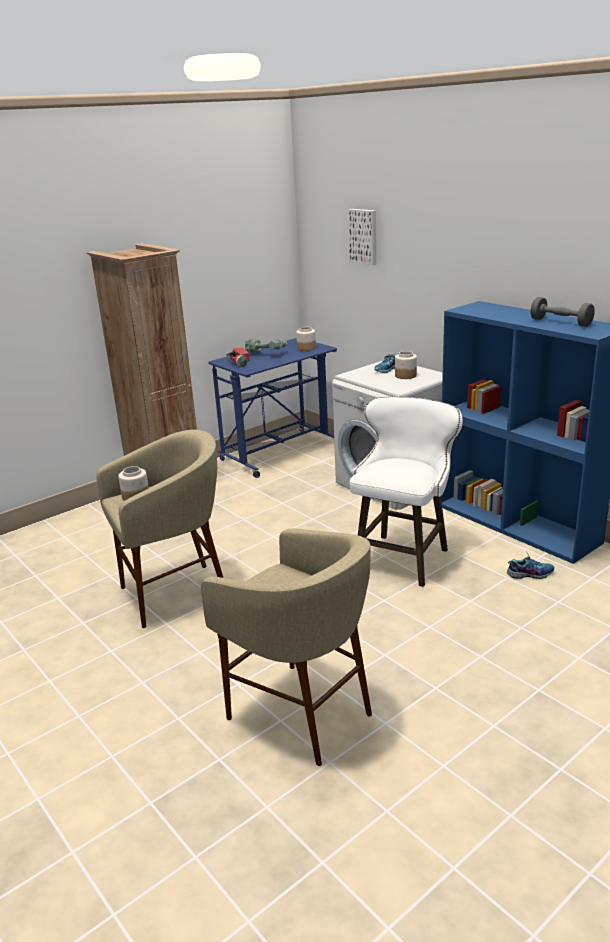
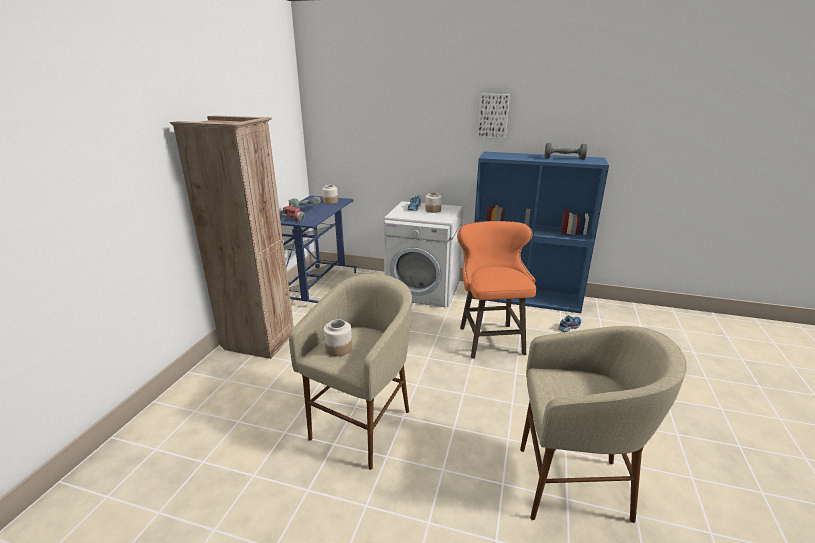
camera: 35 degrees left, 0 degrees up
(364, 236) = (374, 111): picture -> picture (493, 116)
(403, 557) = (490, 338): white stool -> orange stool

